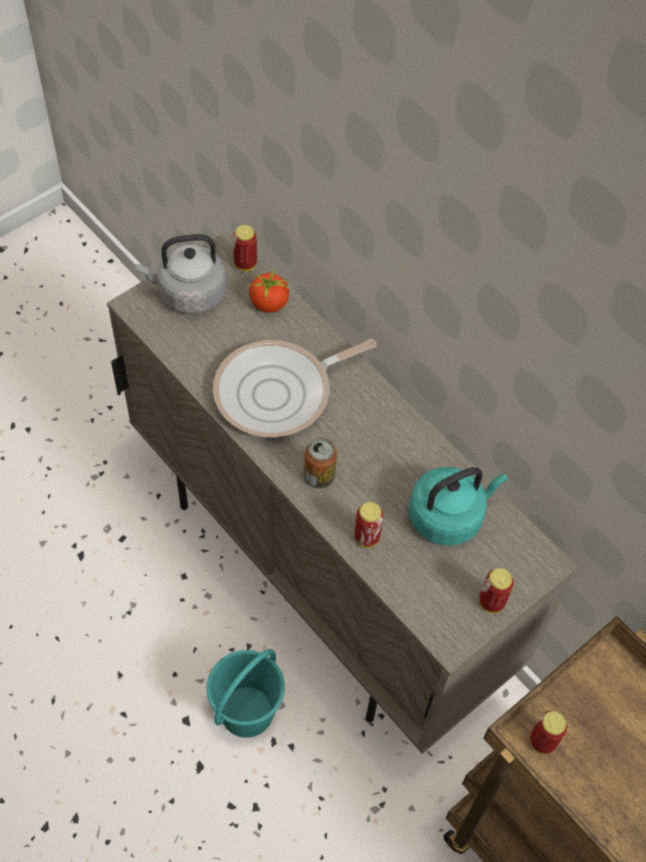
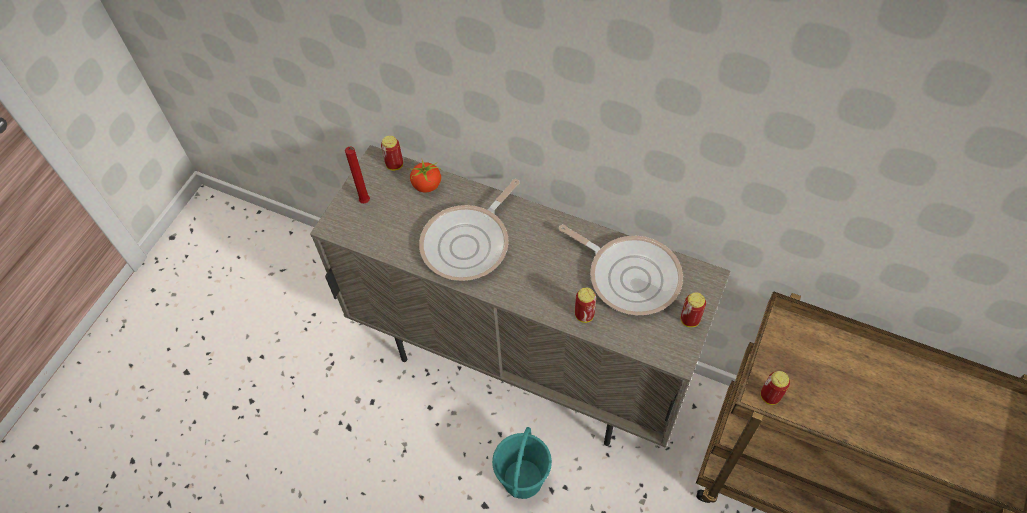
camera: 20 degrees left, 0 degrees up
(188, 294) = (366, 203): grey kettle -> red candle
(319, 476) = (529, 288): can -> none
(449, 516) = (630, 276): turquoise kettle -> frying pan

